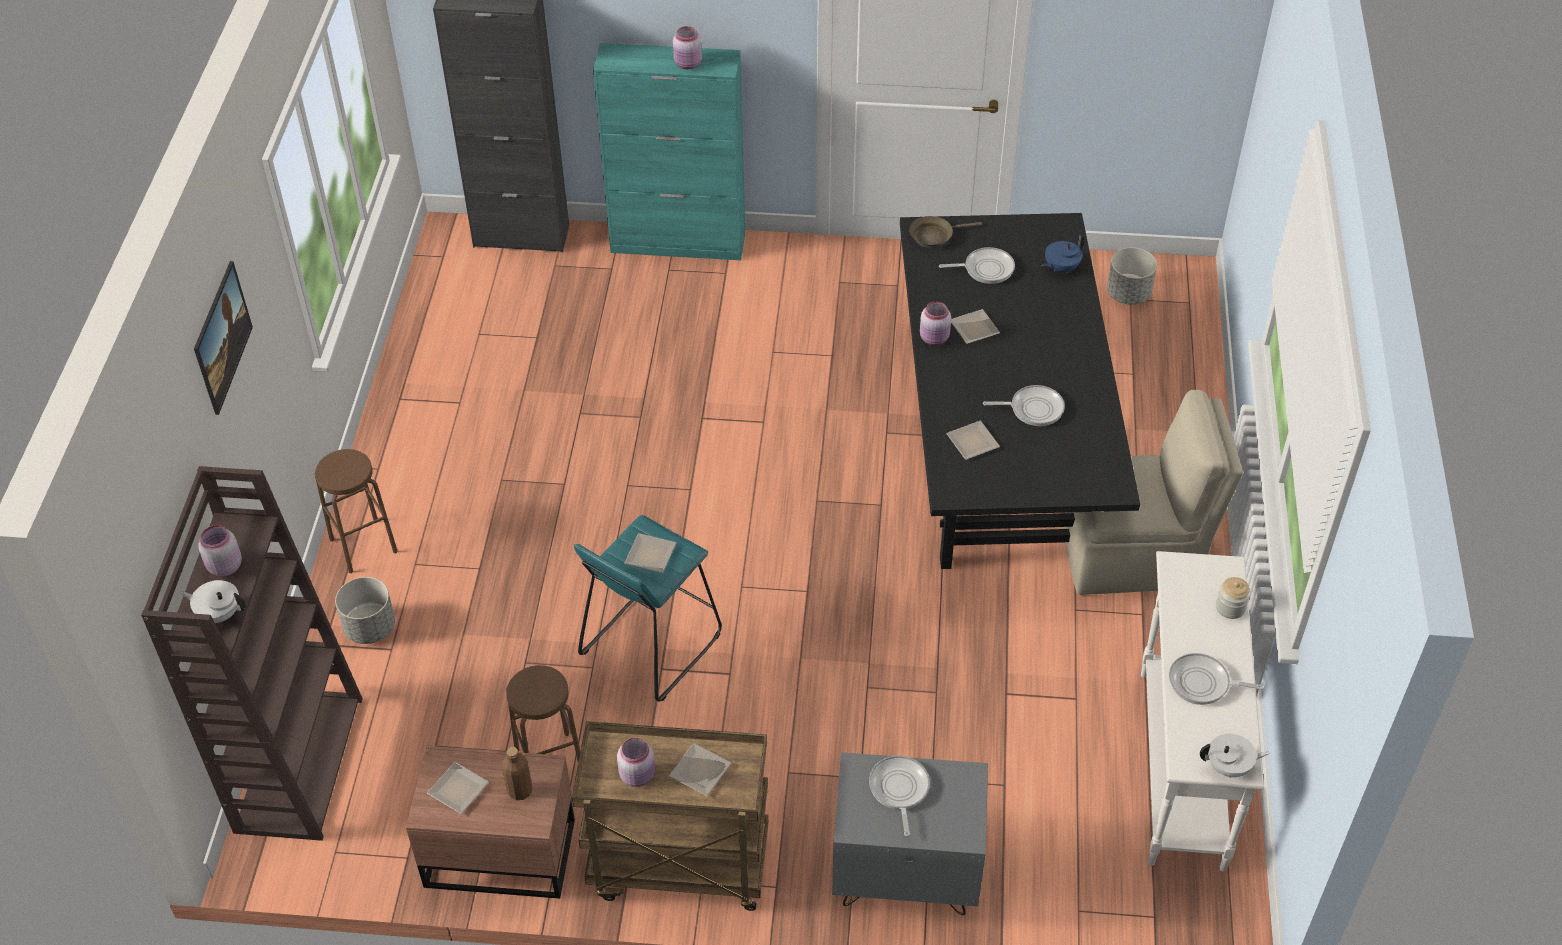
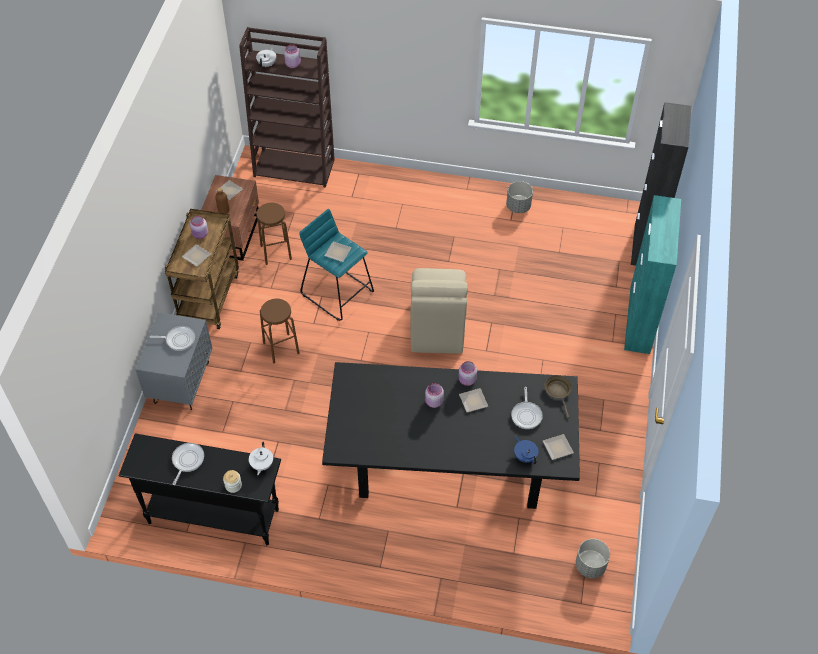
camera: 95 degrees right, 5 degrees up
(227, 353) = (386, 36): picture -> none
(363, 546) = (416, 185): brown stool -> brown stool (281, 348)
(369, 627) = (366, 189): grey planter -> grey planter (518, 206)
(688, 64) = (660, 238): pink jar -> pink jar (433, 402)
(972, 443) = (380, 387): plate -> plate (556, 447)
(1033, 408) = (403, 421): frying pan -> none
(1134, 555) = (362, 523): beige chair -> beige chair (437, 328)
(1180, 769) = (213, 516): white console table -> black console table
(1229, 767) = (133, 461): white teapot -> white teapot (261, 465)

